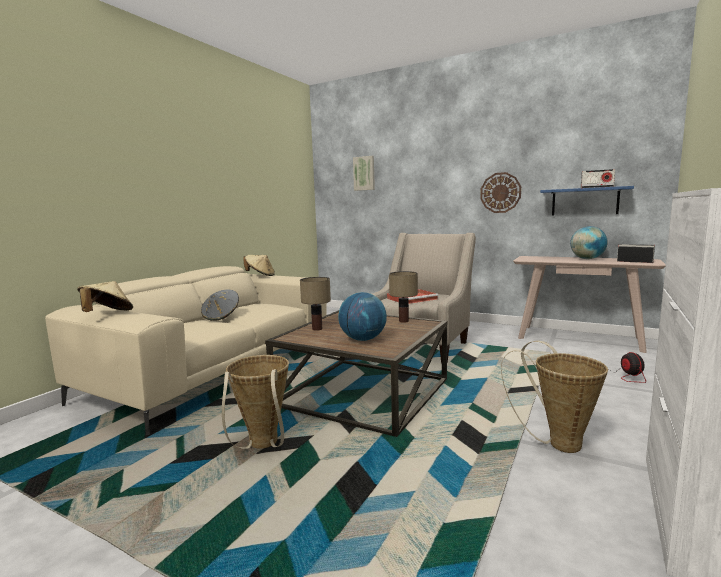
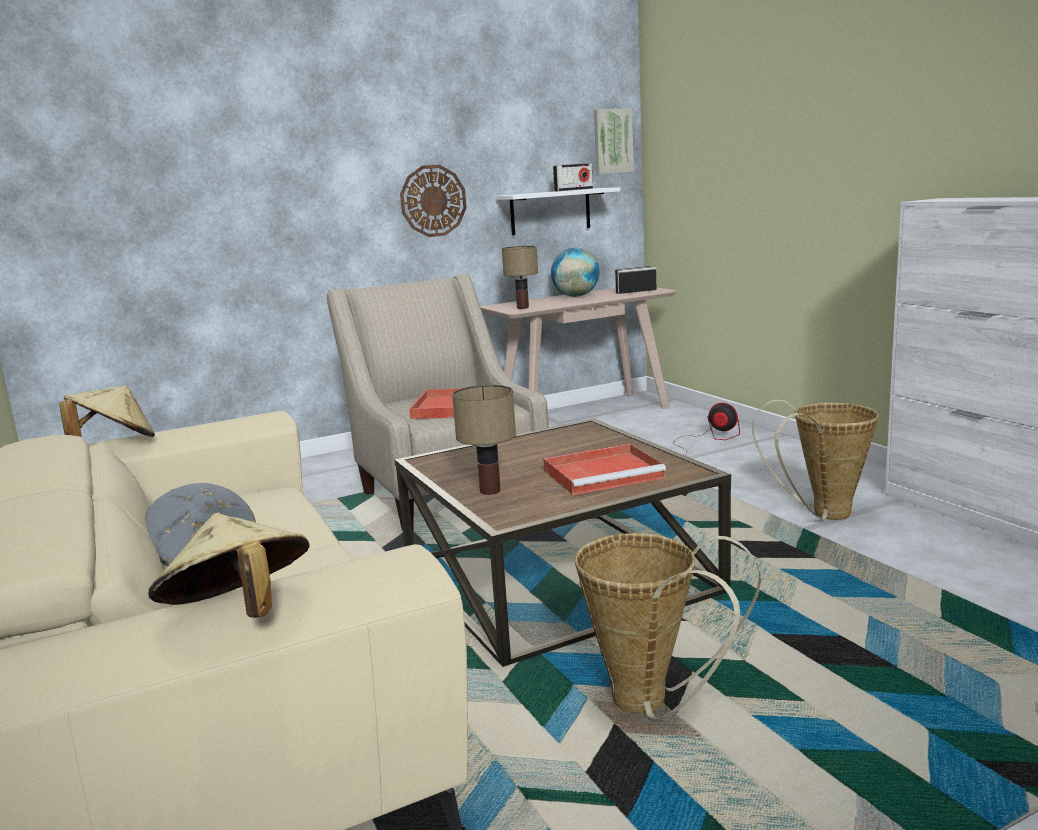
camera: 55 degrees left, 5 degrees up
(363, 339) = (605, 473): globe -> red tray
(364, 173) = (131, 162): picture -> picture (612, 141)
(403, 321) = (549, 437): table lamp -> table lamp (522, 308)
(584, 201) = (550, 211): blue shelf -> white shelf

